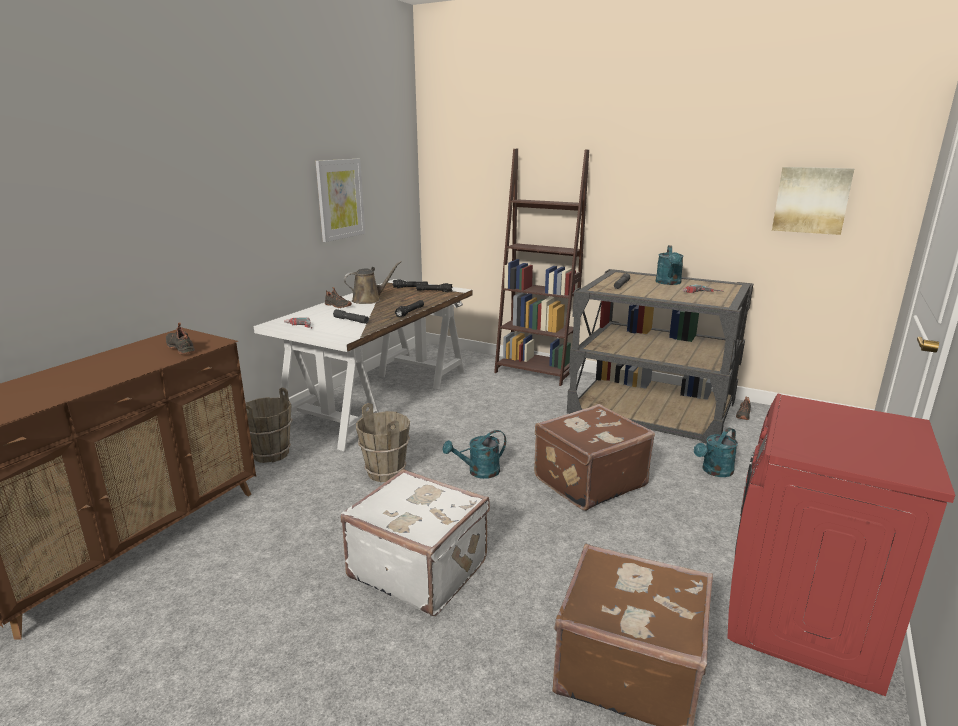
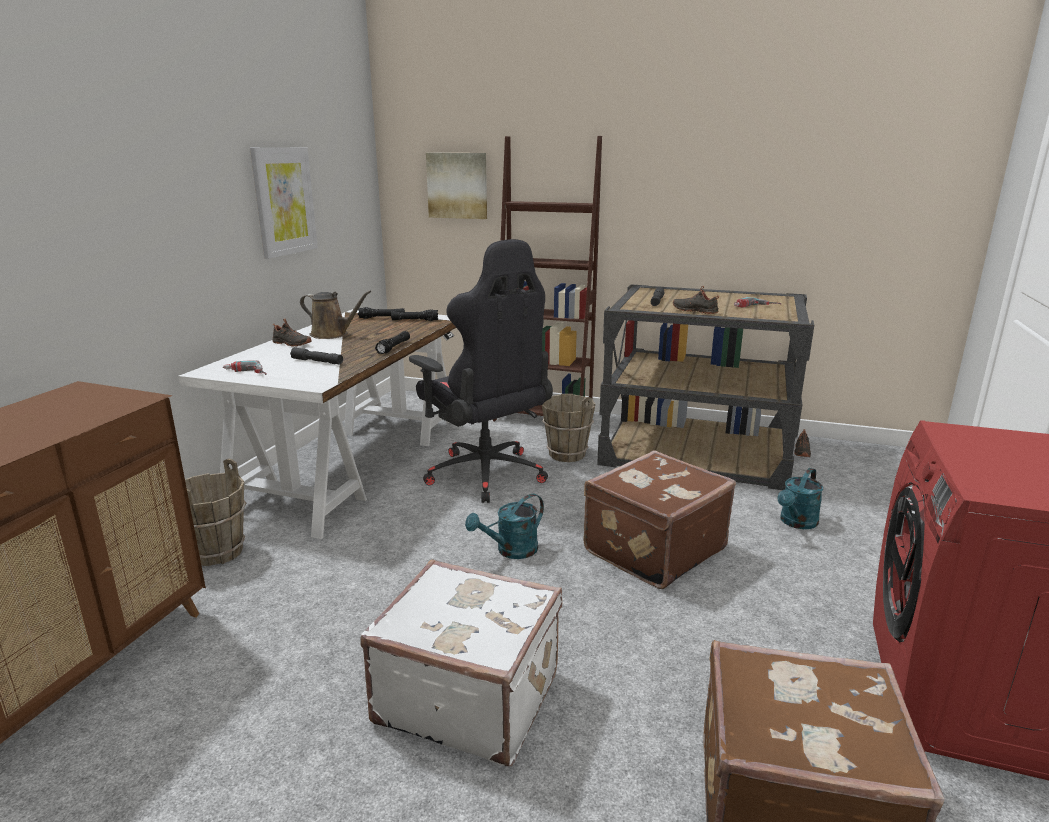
camera: 10 degrees left, 0 degrees up
(182, 348) = (85, 410): black shoe -> black shoe (695, 311)
(369, 300) = (332, 334): brown watering can -> brown watering can turned 60 degrees clockwise
(386, 472) = (387, 563): brown bucket -> brown bucket (567, 454)
(476, 413) = (484, 474): none -> black office chair
(669, 283) = (710, 297): turquoise watering can -> none
(811, 200) = (871, 192): picture -> picture (457, 185)

